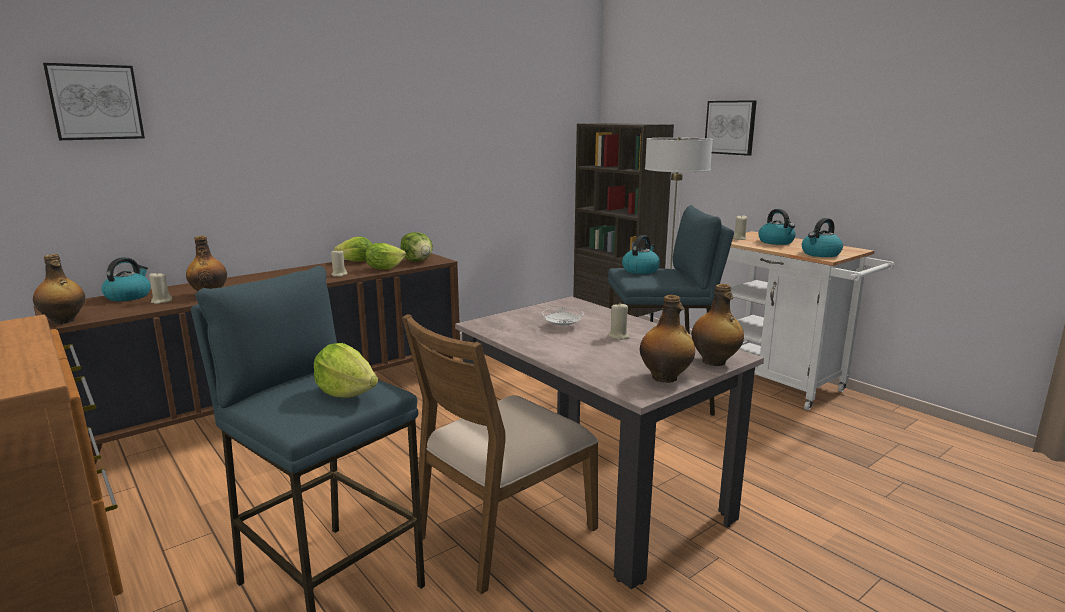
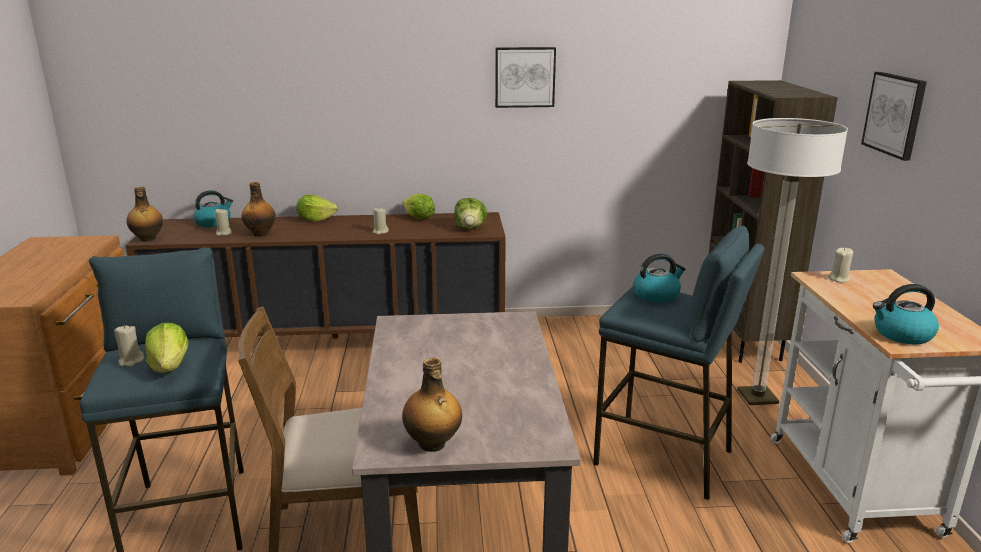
camera: 35 degrees right, 5 degrees up
(95, 102) = (202, 59): picture -> picture (524, 77)
(384, 268) = (426, 232): lettuce -> lettuce (315, 220)
(562, 326) = (457, 348): white plate -> none
(619, 336) = (484, 378): beige candle -> beige candle (131, 361)
(714, 362) = (515, 444): bottle -> none
(776, 242) = (882, 297): kettle -> none

